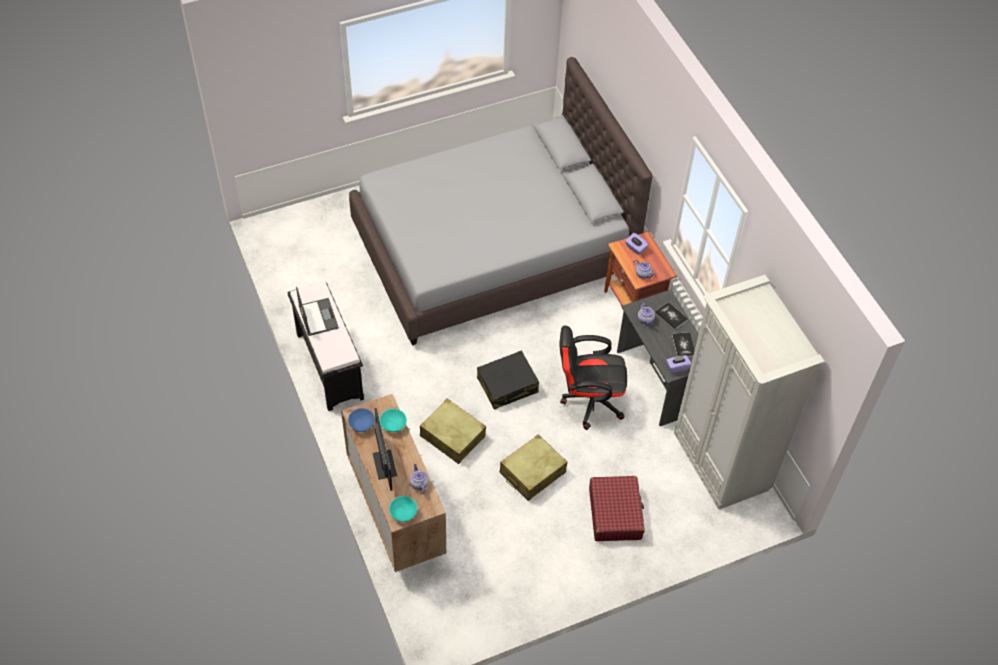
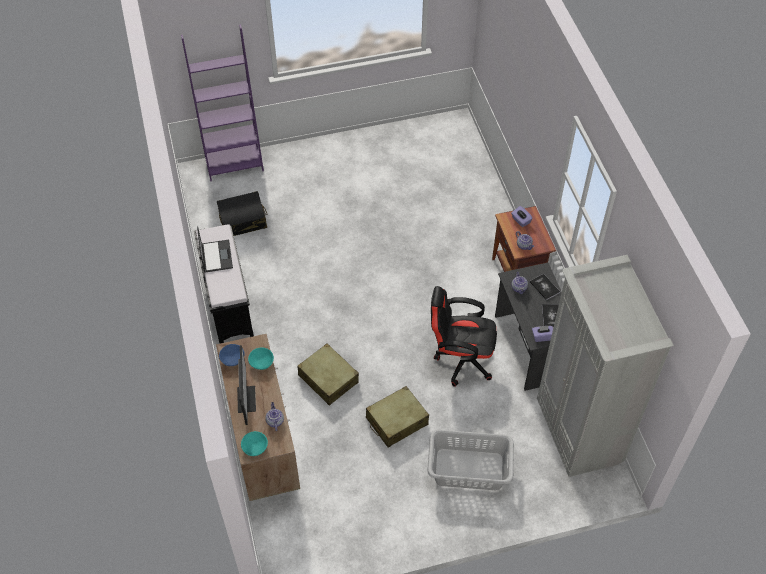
camera: 10 degrees right, 0 degrees up
(308, 214) = (234, 164): none -> purple bookcase
(493, 247) = (396, 209): grey bed -> none
(507, 385) = (387, 337): black suitcase -> black suitcase (243, 220)
(615, 513) = (468, 469): red suitcase -> grey laundry basket

